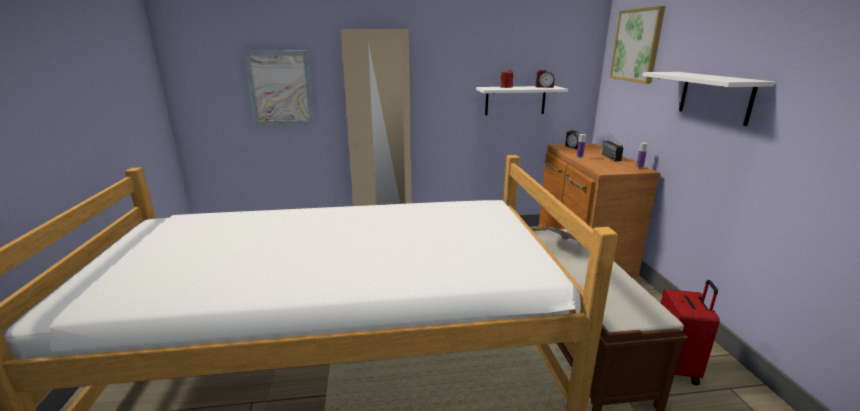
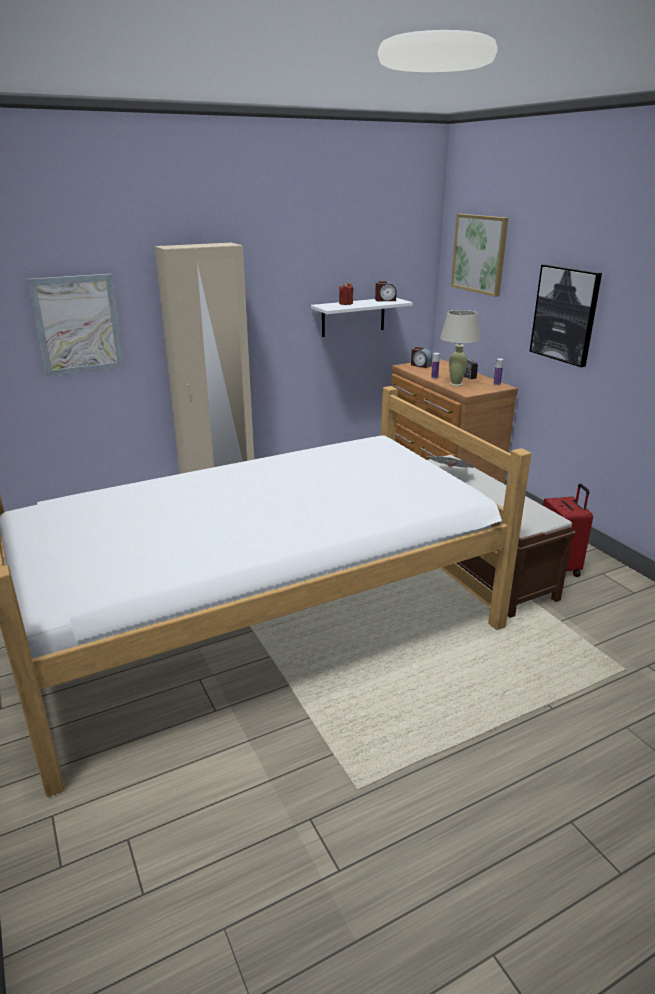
camera: 20 degrees left, 5 degrees up
(597, 163) = (456, 384): none -> beige table lamp
(715, 97) = (565, 314): white shelf -> picture

